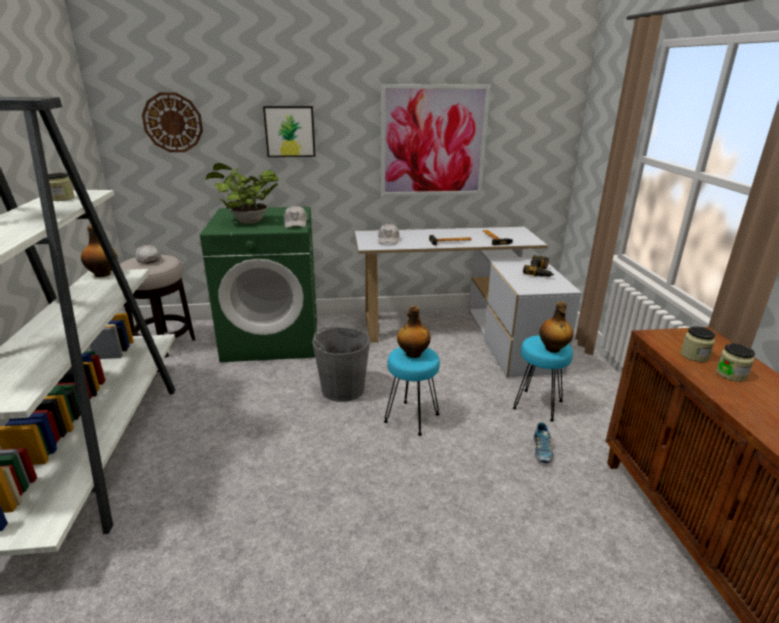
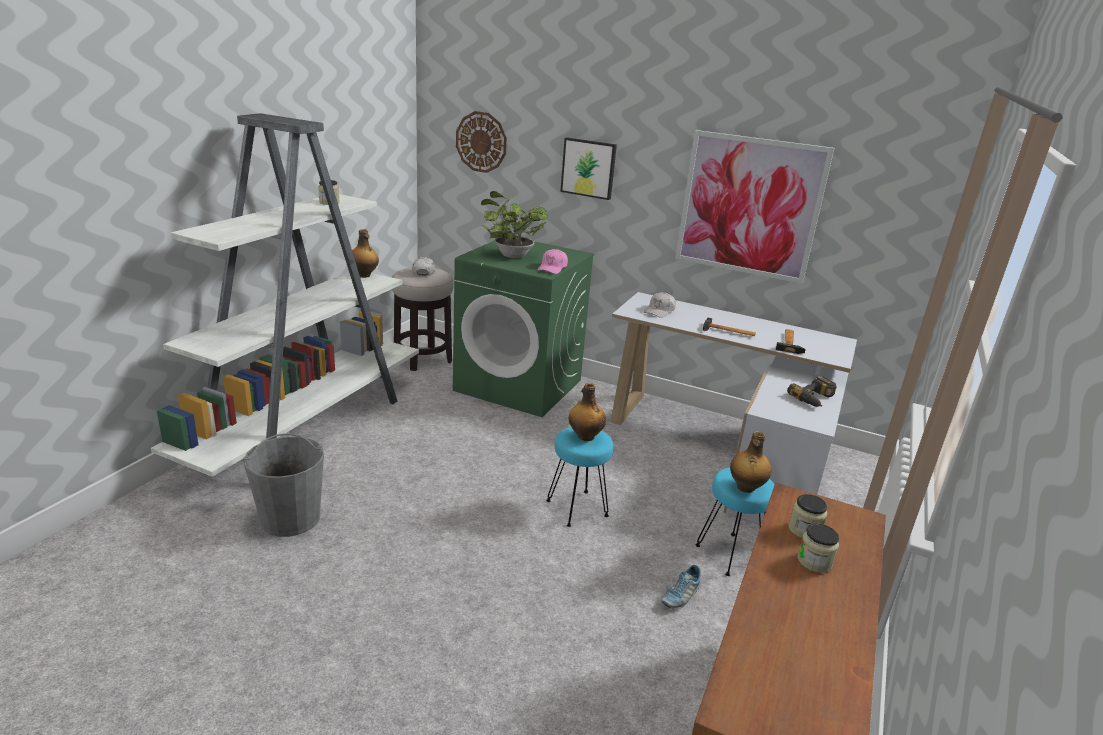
camera: 30 degrees right, 0 degrees up
(296, 223) = (552, 268): white cap -> pink cap
(342, 389) = (538, 455): grey bucket -> grey bucket (290, 518)

